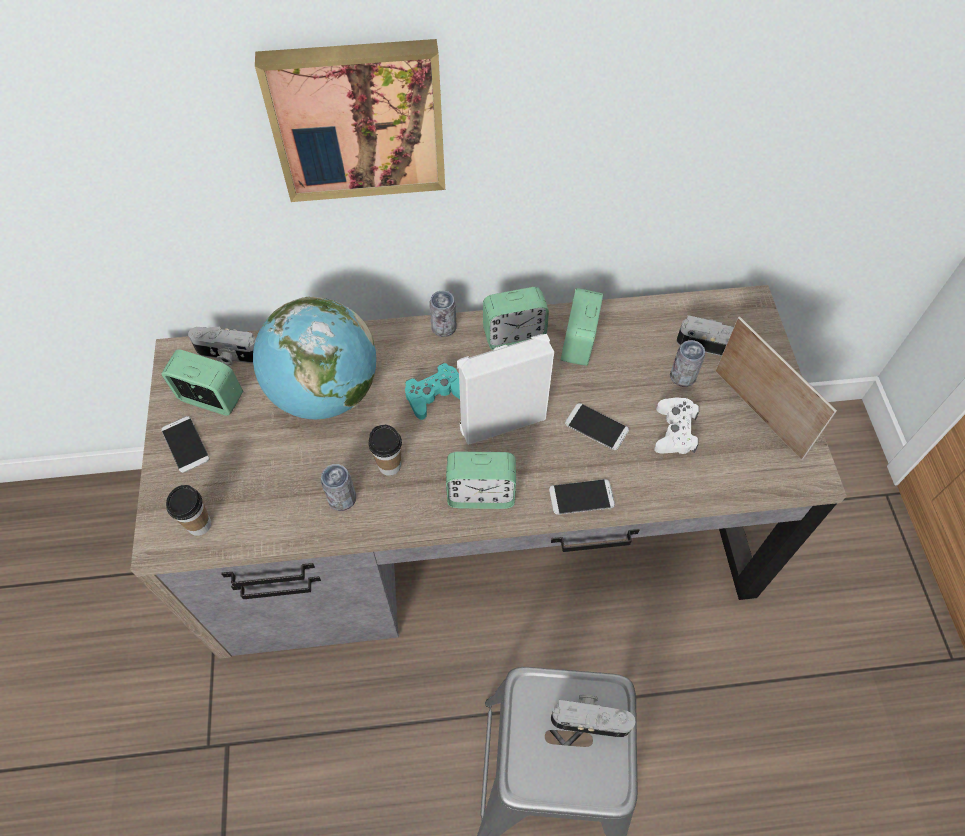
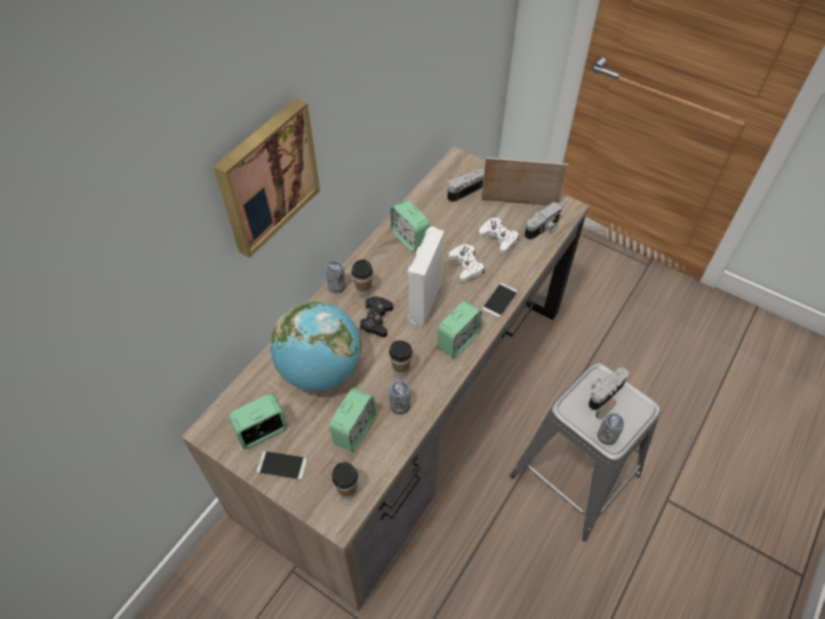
camera: 50 degrees left, 5 degrees down
(227, 356) = (239, 404): camera -> camera (543, 229)
(434, 395) = (376, 320): turquoise game controller -> black game controller
(462, 354) = (363, 290): none -> cup
(514, 335) = (375, 260): alarm clock -> alarm clock (354, 430)
(596, 427) = (466, 266): phone -> white game controller
(682, 376) = (471, 214): can -> can (606, 436)

